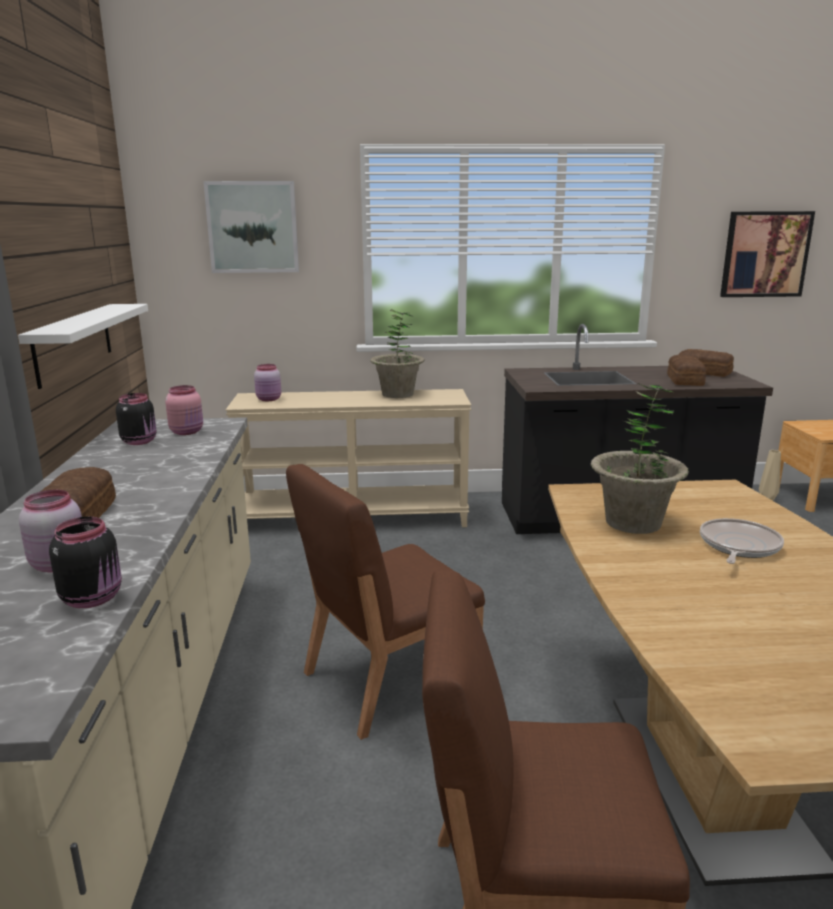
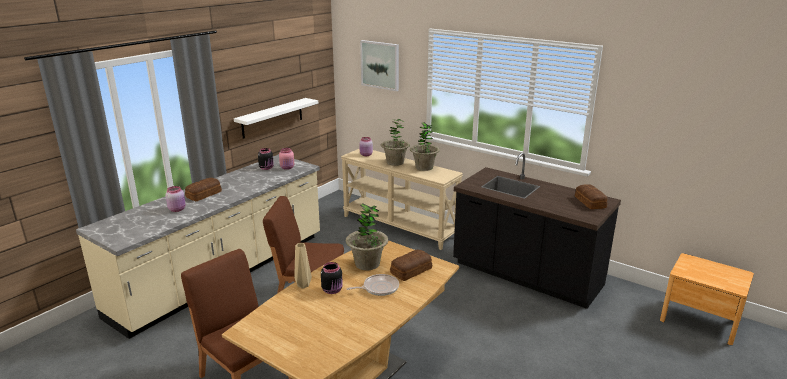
camera: 40 degrees right, 5 degrees up
(94, 598) = (168, 222): black jar -> black jar (332, 290)
(340, 398) = (395, 162): none -> potted plant
(684, 380) = (559, 204): bread -> bread (410, 271)
(765, 254) = (675, 130): picture -> none
(767, 498) = (649, 302): beige vase -> beige vase (304, 285)

